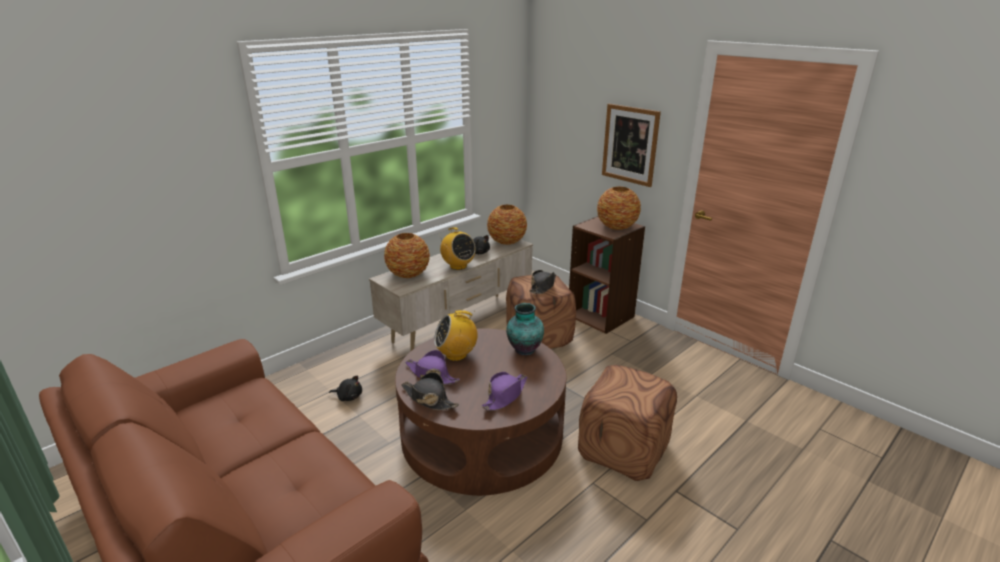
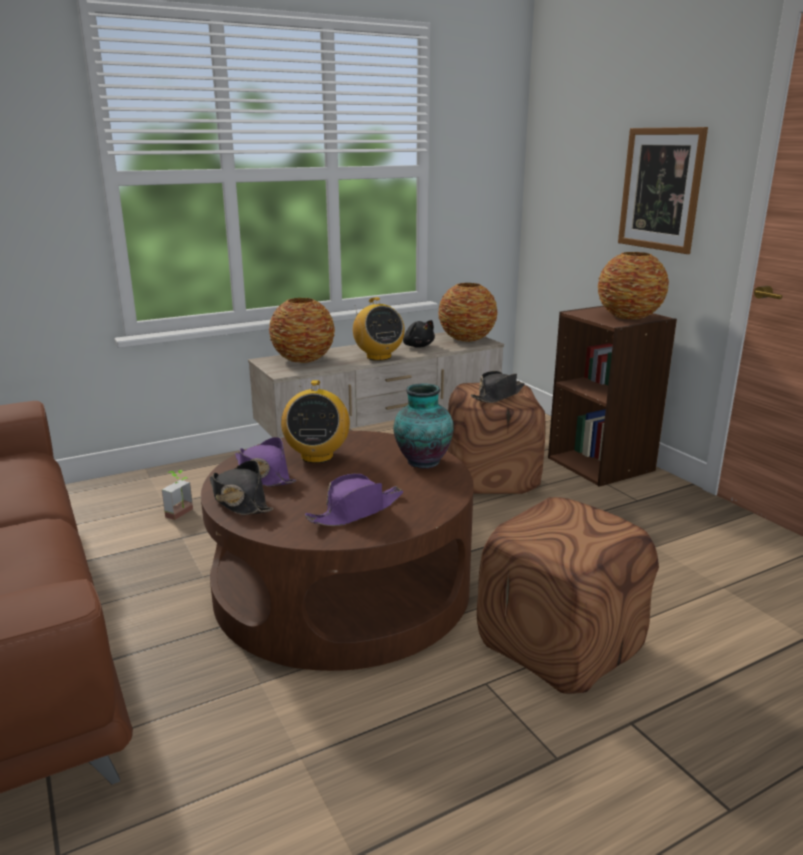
camera: 15 degrees right, 5 degrees down
(348, 396) = (183, 514): black plush toy -> potted plant
(456, 355) = (317, 456): radio -> radio turned 90 degrees counterclockwise

